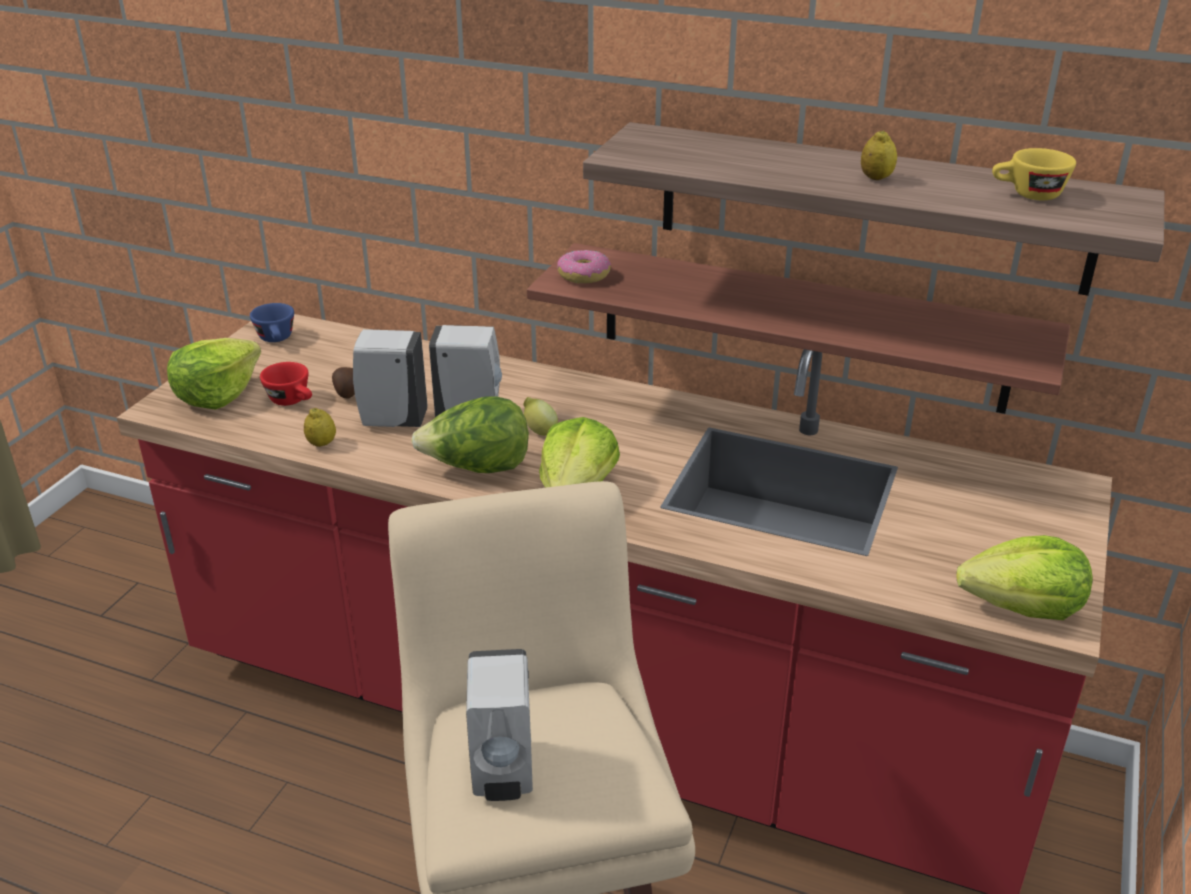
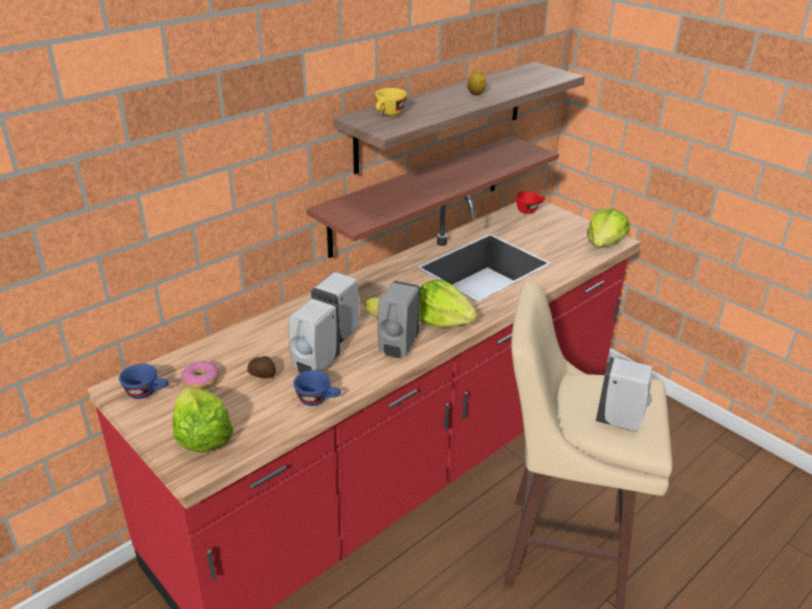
camera: 65 degrees left, 0 degrees up
(293, 401) = (249, 401): red cup -> red cup (529, 210)
(321, 444) = (318, 399): lemon -> blue cup
(477, 469) = (398, 347): lettuce -> grey soap dispenser
(584, 275) = (355, 216): donut -> donut (201, 380)
(1027, 195) = (520, 78): yellow cup -> yellow cup (388, 114)

